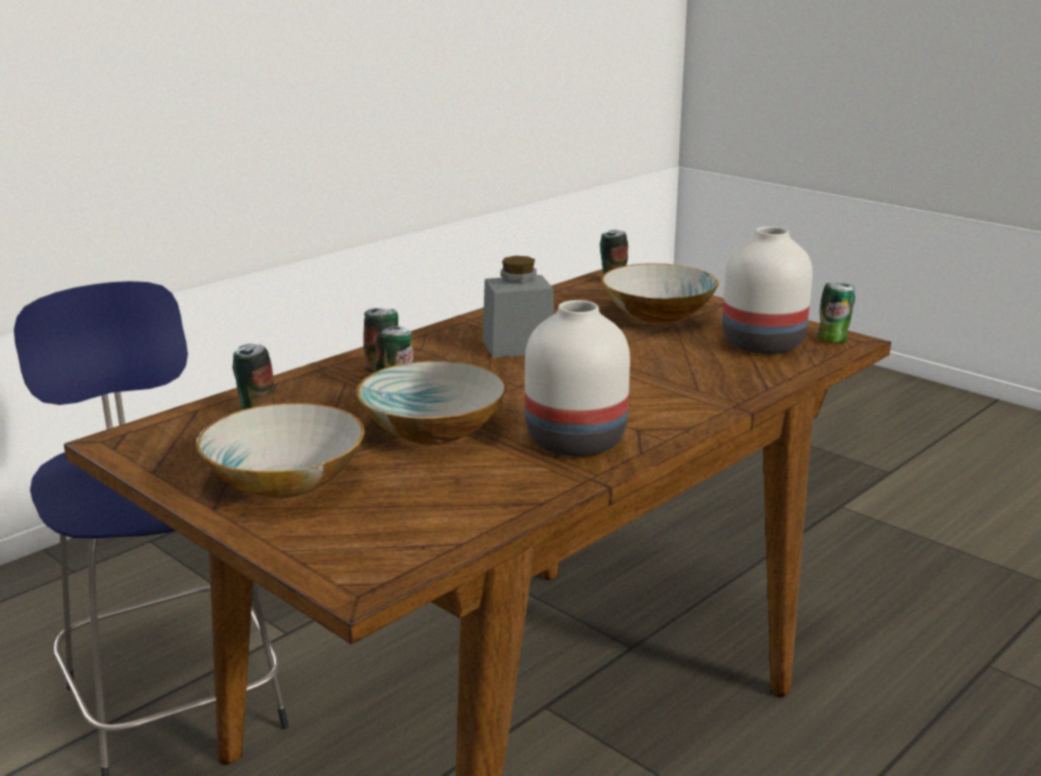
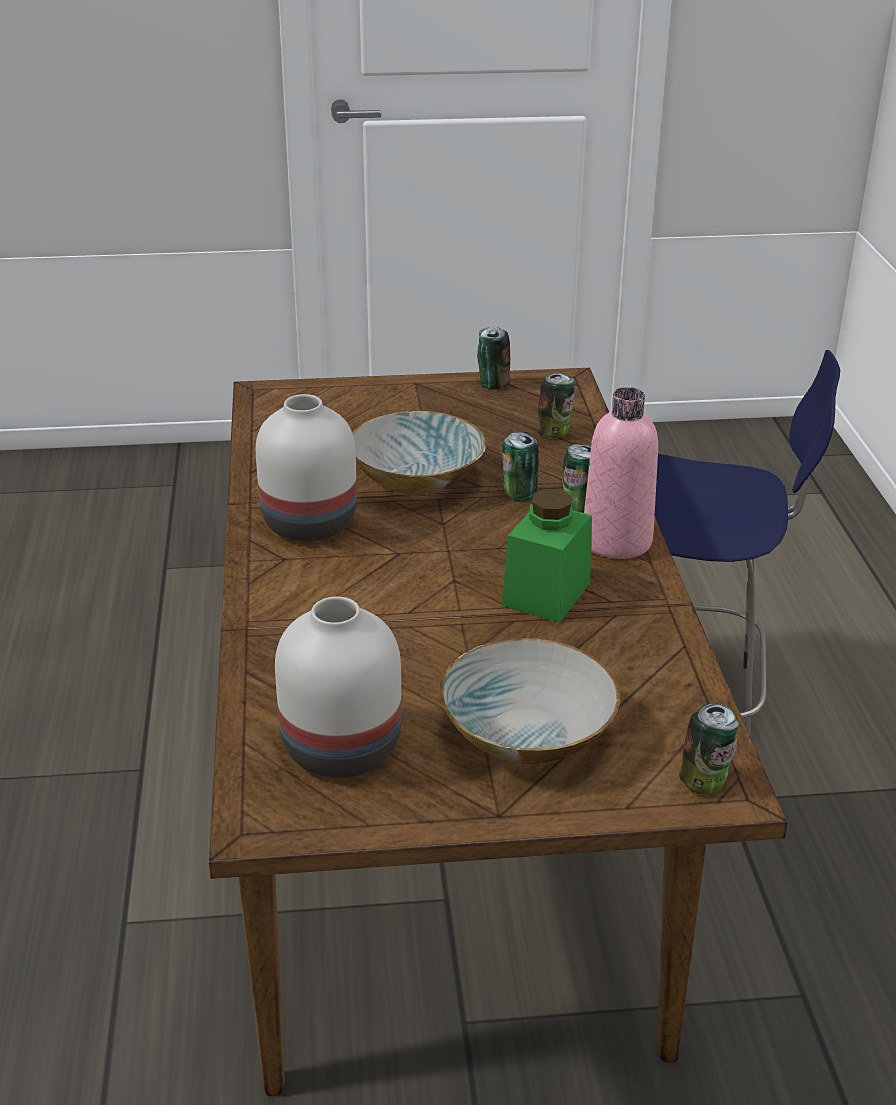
camera: 130 degrees right, 10 degrees up
(283, 481) = (419, 409): bowl -> none
(415, 347) = (616, 541): none -> pink bottle
(518, 346) = (546, 594): grey jar -> green jar
(833, 340) = (276, 811): can -> can (492, 384)

